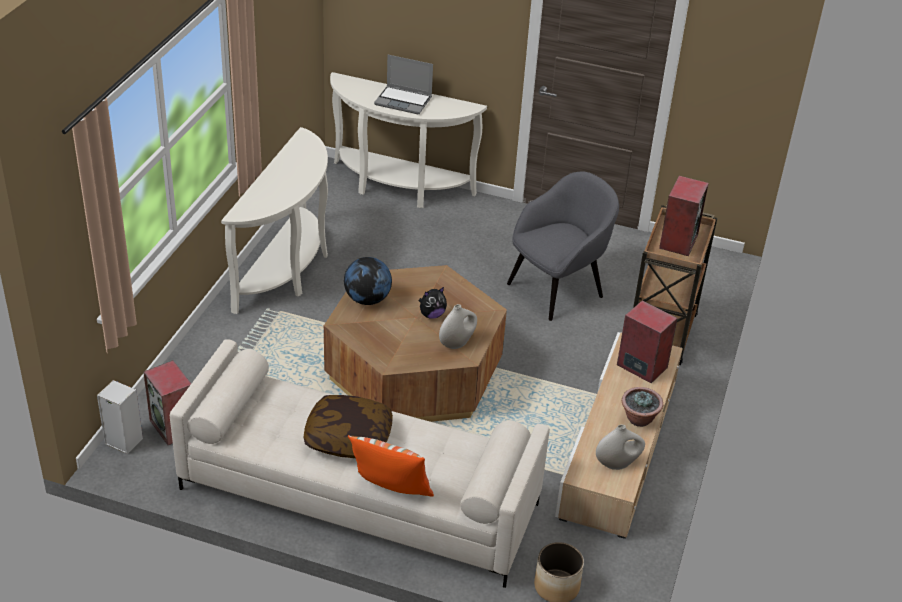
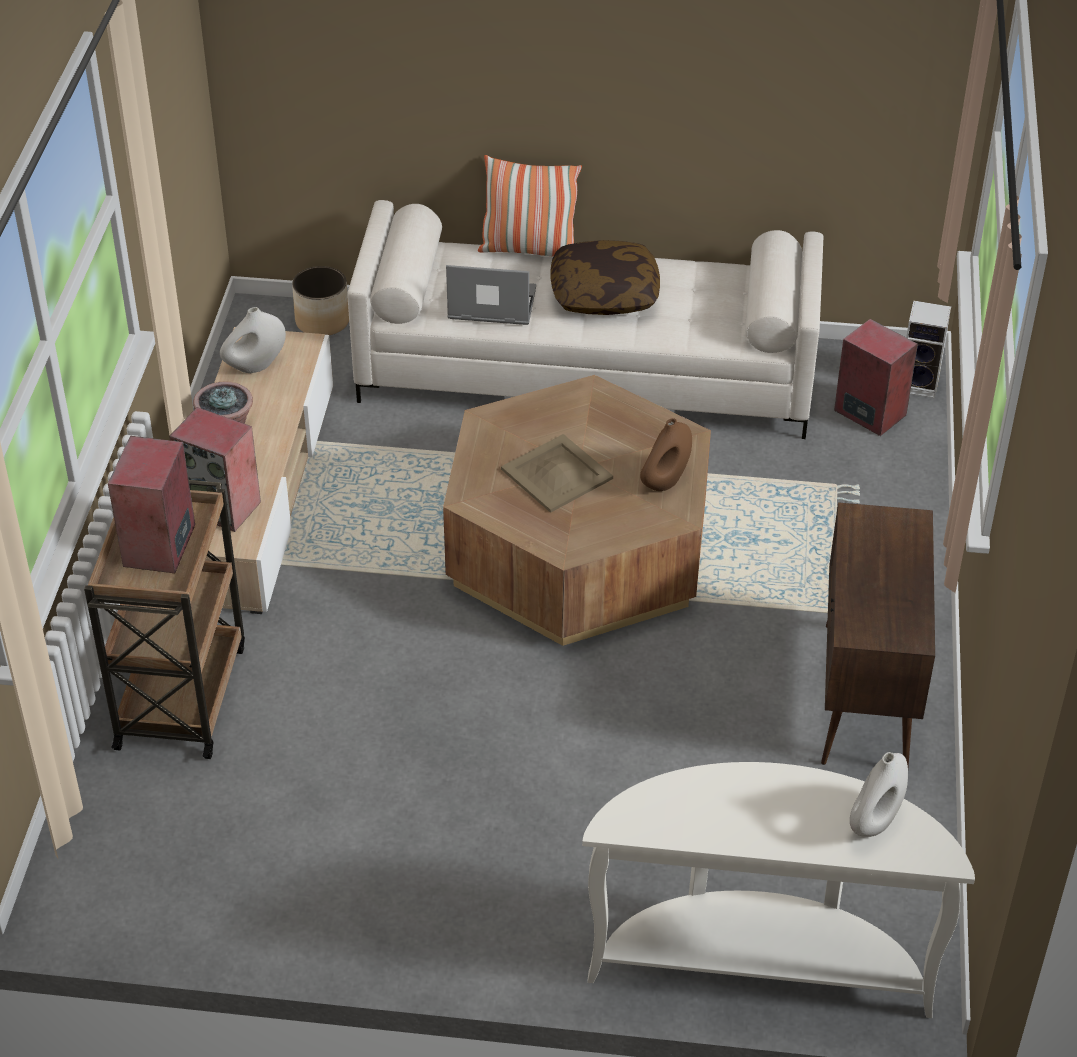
camera: 170 degrees right, 5 degrees up
(289, 270) = (865, 698): white console table -> brown cabinet
(367, 299) = (665, 482): globe -> brown vase
(404, 101) = (767, 811): laptop -> laptop (490, 305)
(432, 315) = (556, 474): plush toy -> beige tray
(457, 343) = (505, 437): white vase -> white vase (875, 822)
(557, 289) = (375, 755): grey armchair -> none

